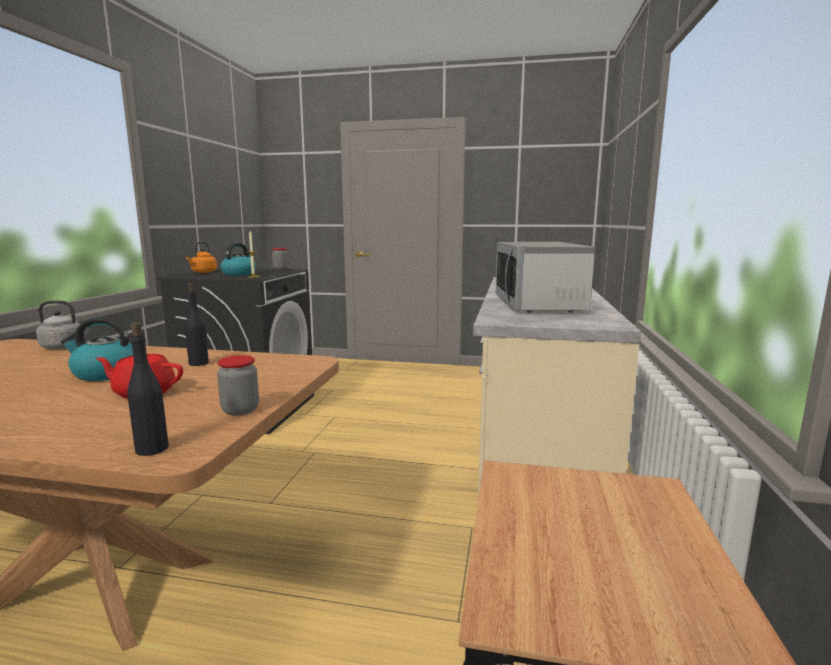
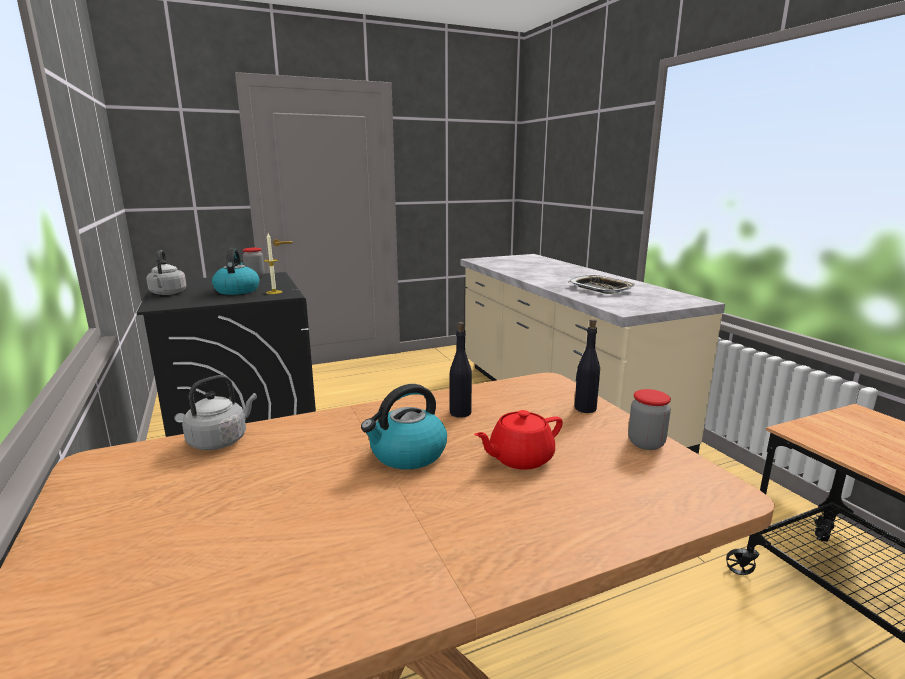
camera: 35 degrees left, 5 degrees up
(152, 449) = (701, 499): black bottle -> black bottle (585, 408)
(203, 272) = (168, 293): orange kettle -> grey kettle
(538, 305) = (601, 289): microwave -> tray

